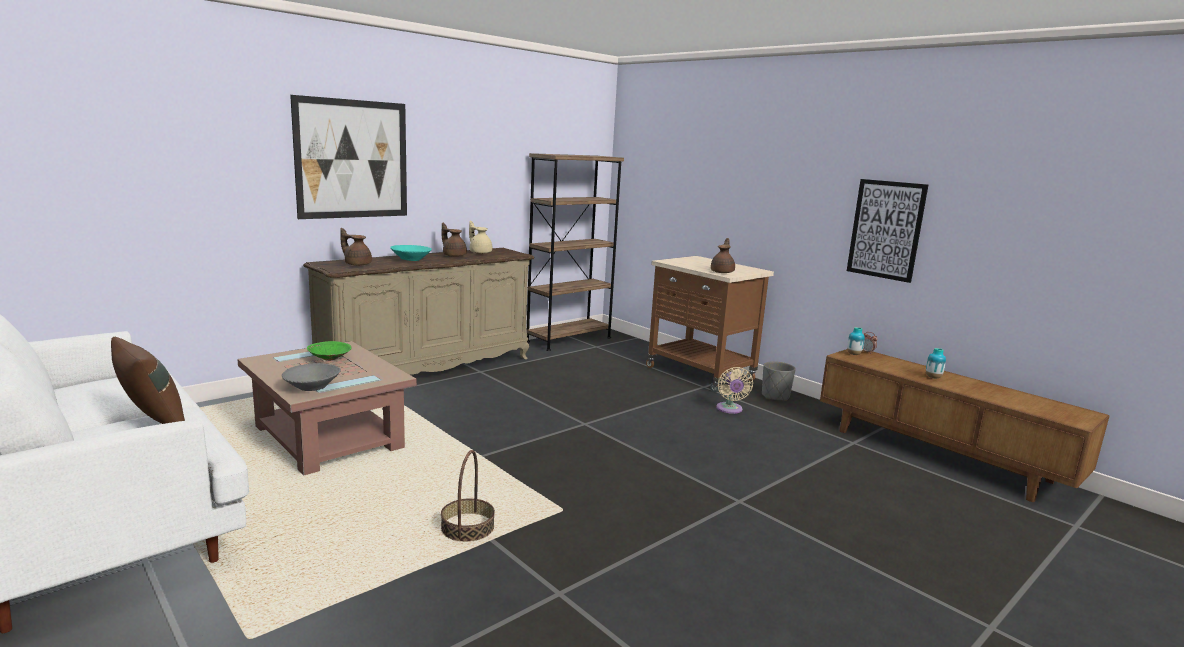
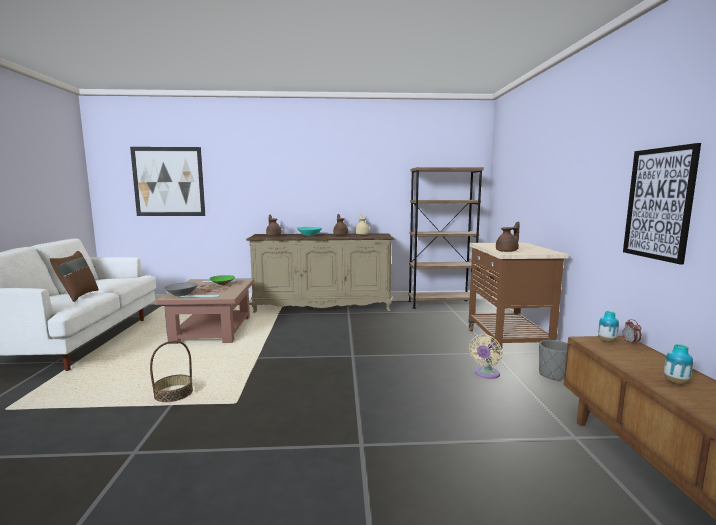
camera: 40 degrees right, 5 degrees down
(352, 159) = (283, 175): picture -> picture (168, 182)

